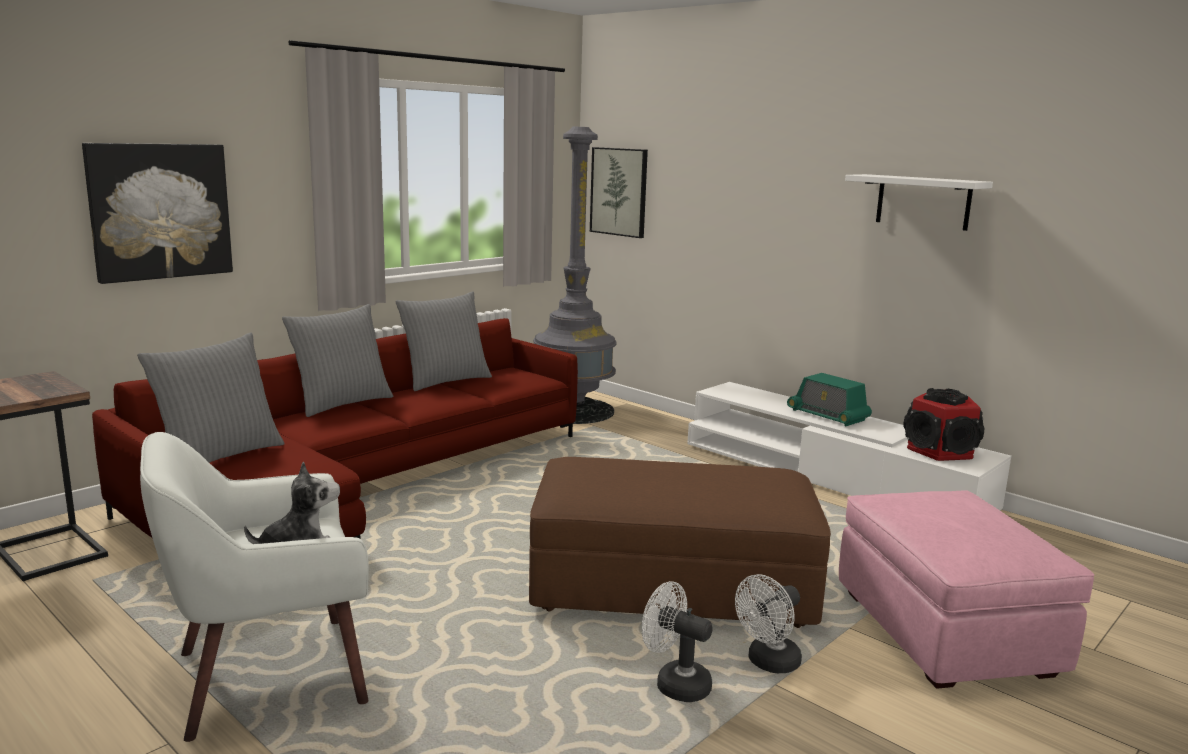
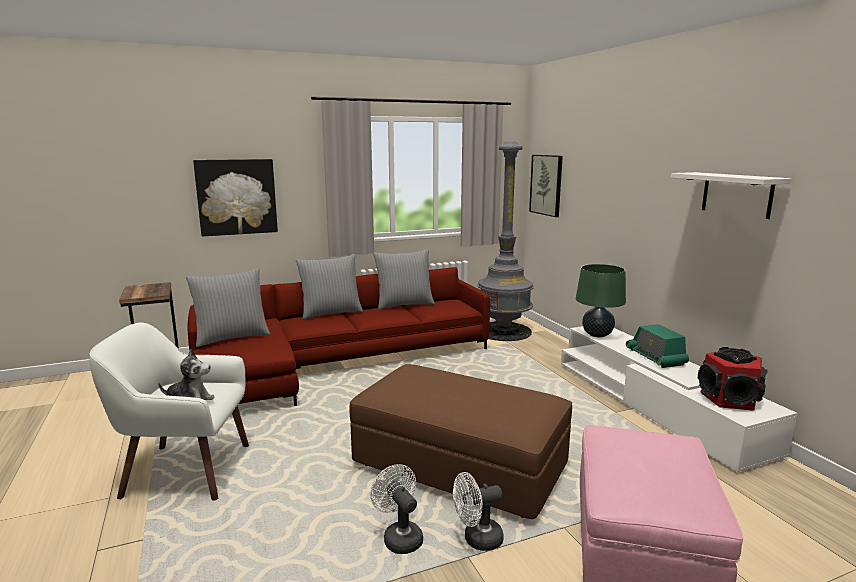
camera: 25 degrees right, 0 degrees up
(737, 396) = (597, 334): none -> green table lamp

